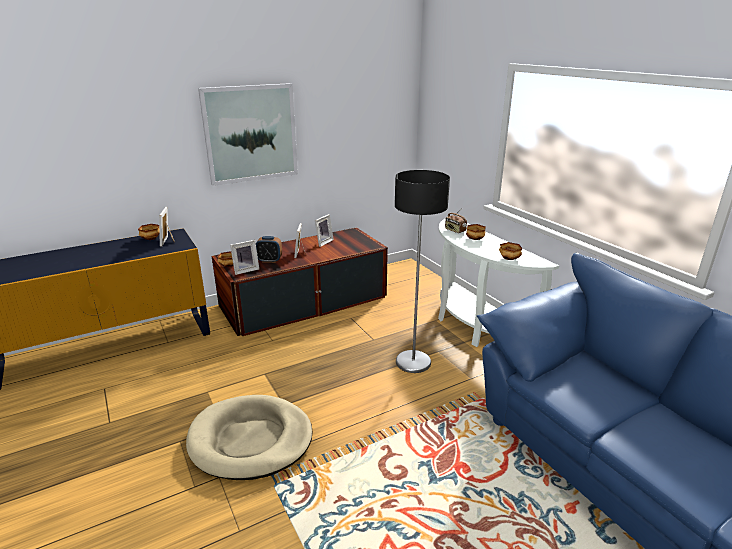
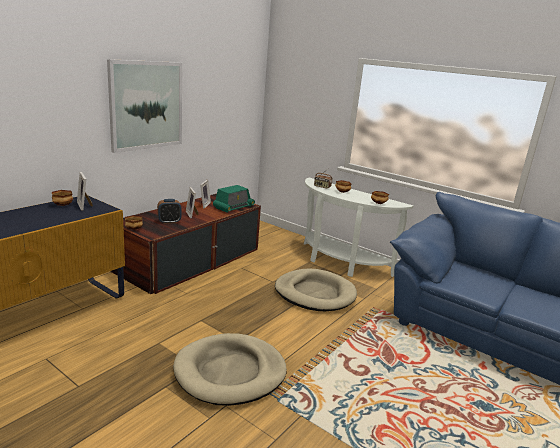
camera: 25 degrees left, 5 degrees down
(245, 270) = (154, 231): picture frame -> none
(354, 247) = (233, 207): none -> radio
(413, 362) = (315, 293): floor lamp -> beige dog bed

